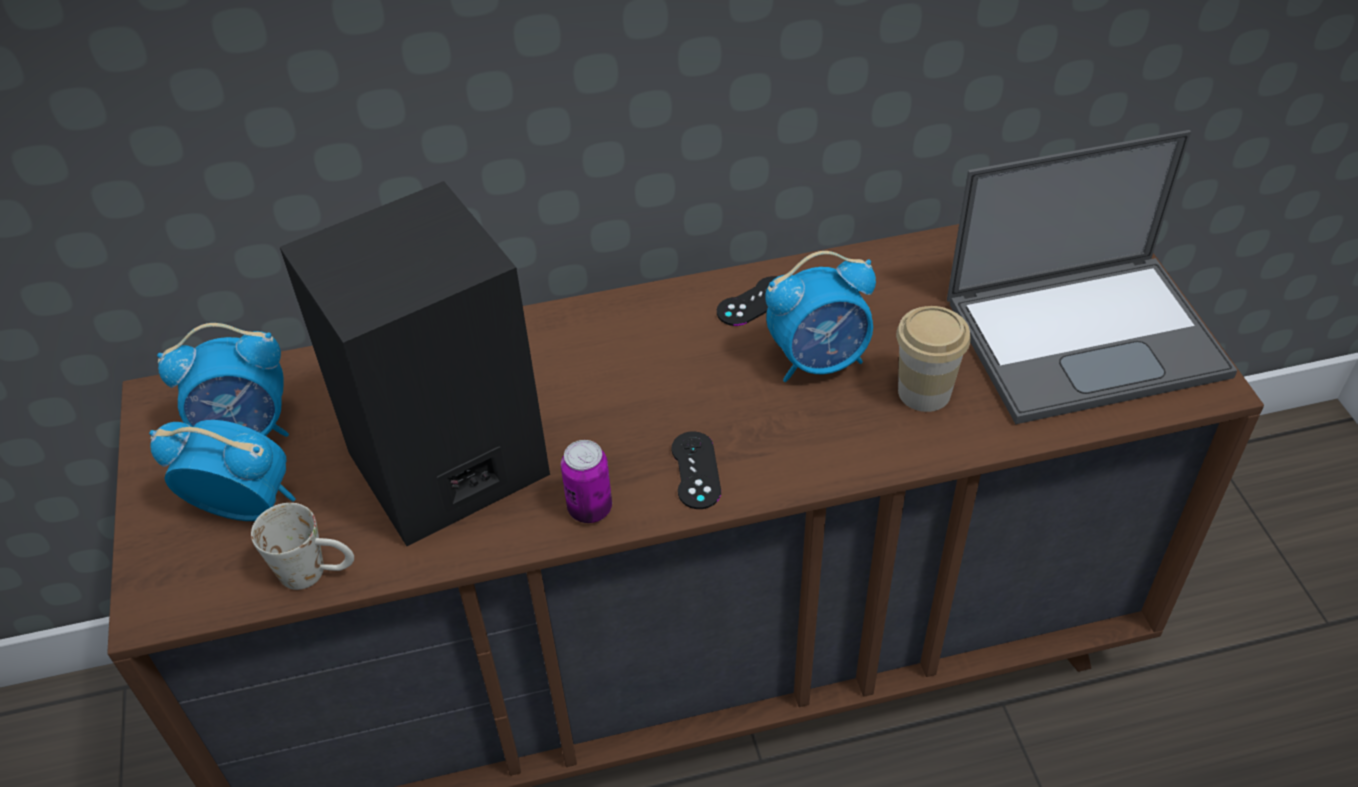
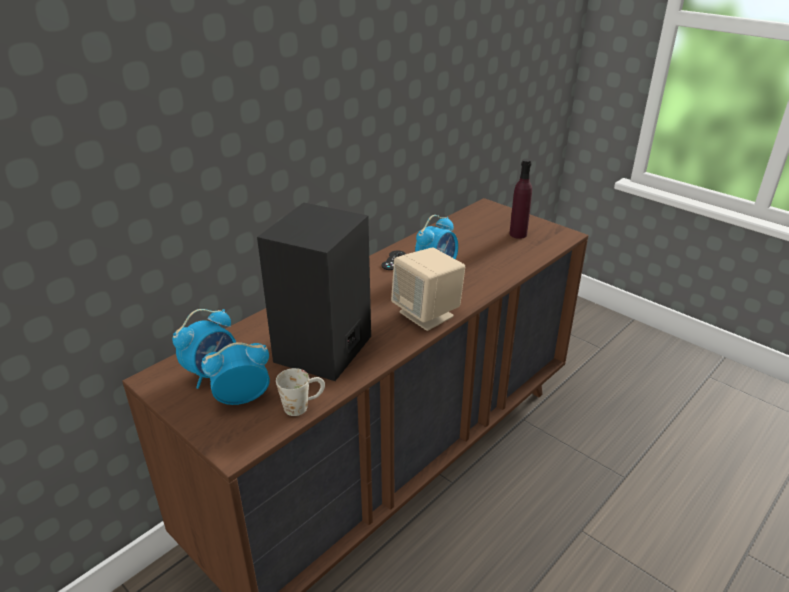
camera: 35 degrees left, 15 degrees down
(590, 509) = (399, 340): can -> none
(696, 470) = (427, 314): black game controller -> beige speaker
(924, 392) = (483, 265): cup -> none
(1087, 335) = (518, 234): laptop -> purple bottle

